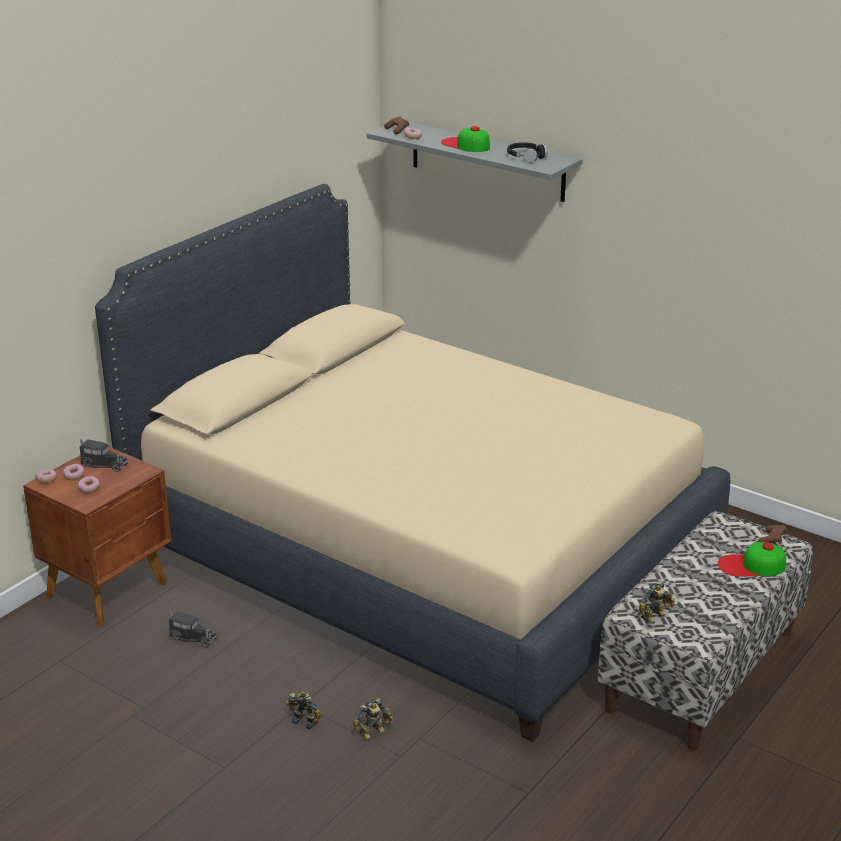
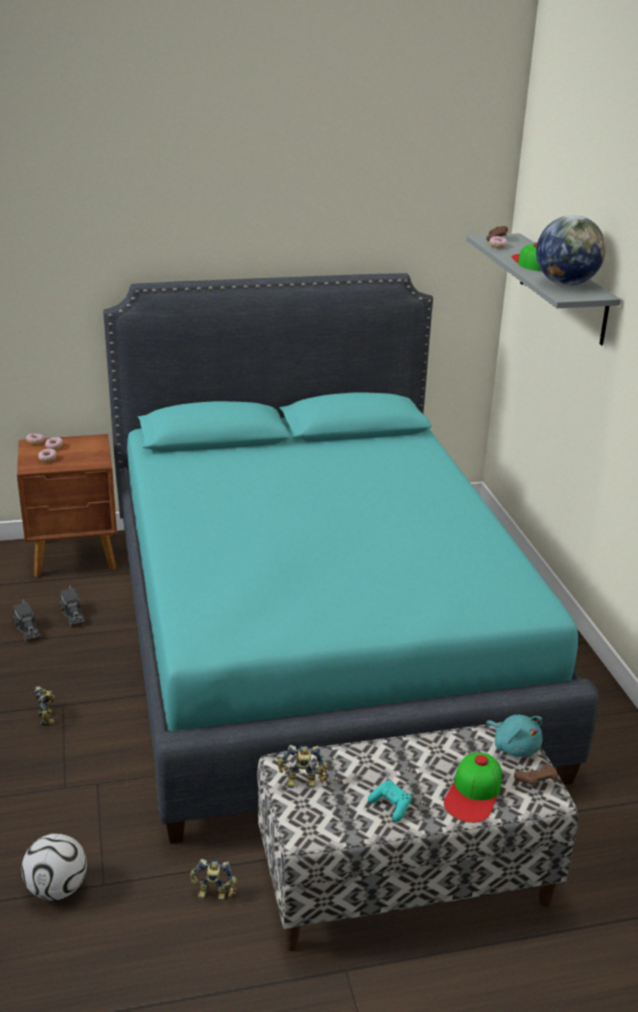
camera: 40 degrees right, 0 degrees up
(102, 464) = (83, 447): toy truck -> toy truck (27, 629)
(373, 733) = (74, 757): toy robot -> toy robot (213, 895)
(420, 553) = (315, 639): beige bed -> turquoise bed
(503, 816) = (57, 889): none -> football
(526, 157) = (566, 284): black headphones -> globe
(721, 599) = (391, 806): none -> turquoise game controller
(732, 527) = (514, 746): none -> turquoise plush toy
(751, 565) = (474, 793): cap -> cap turned 105 degrees counterclockwise

